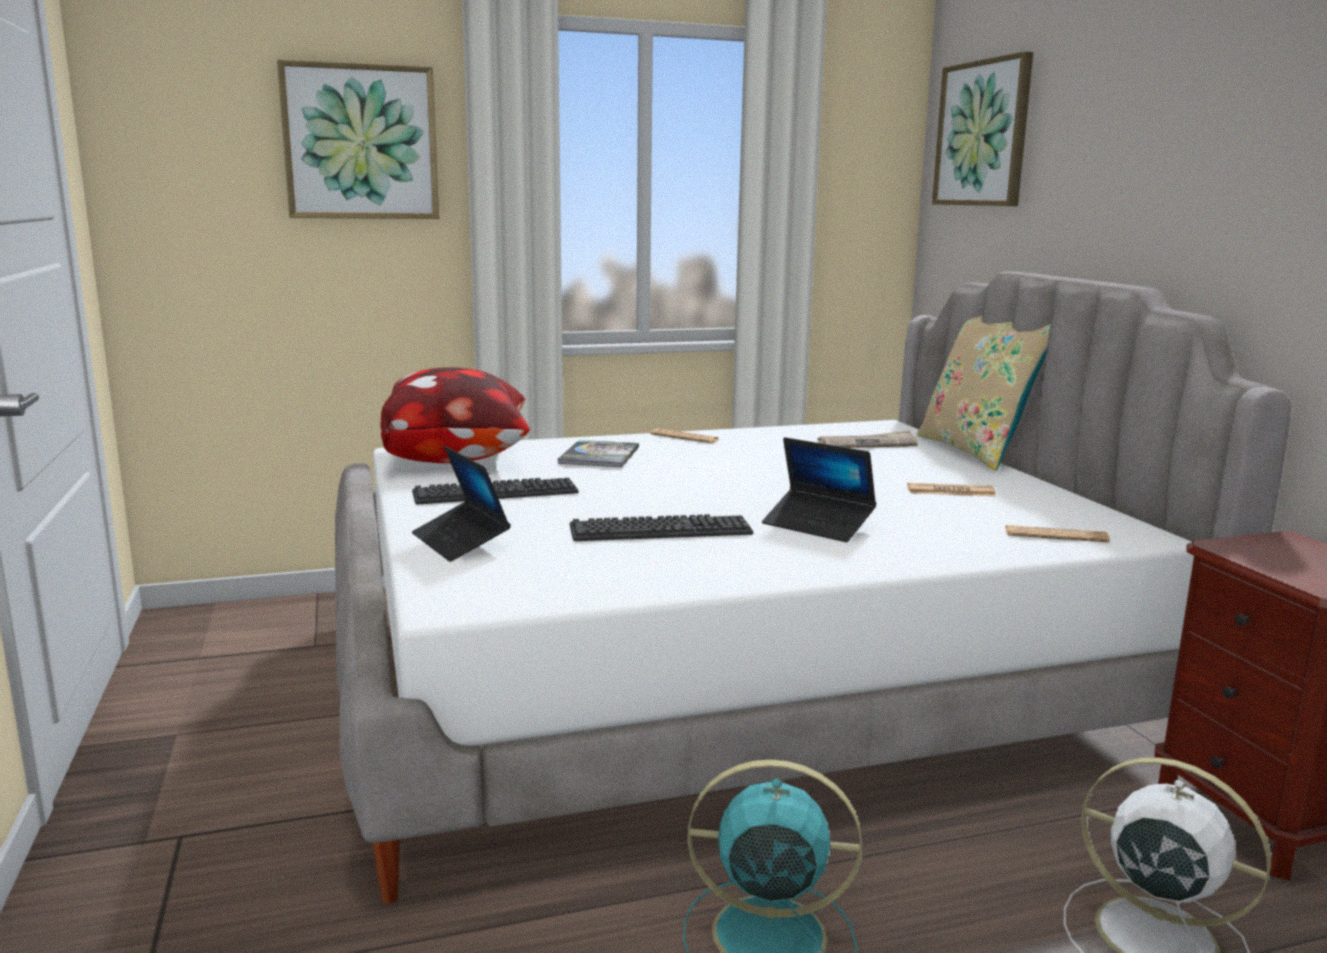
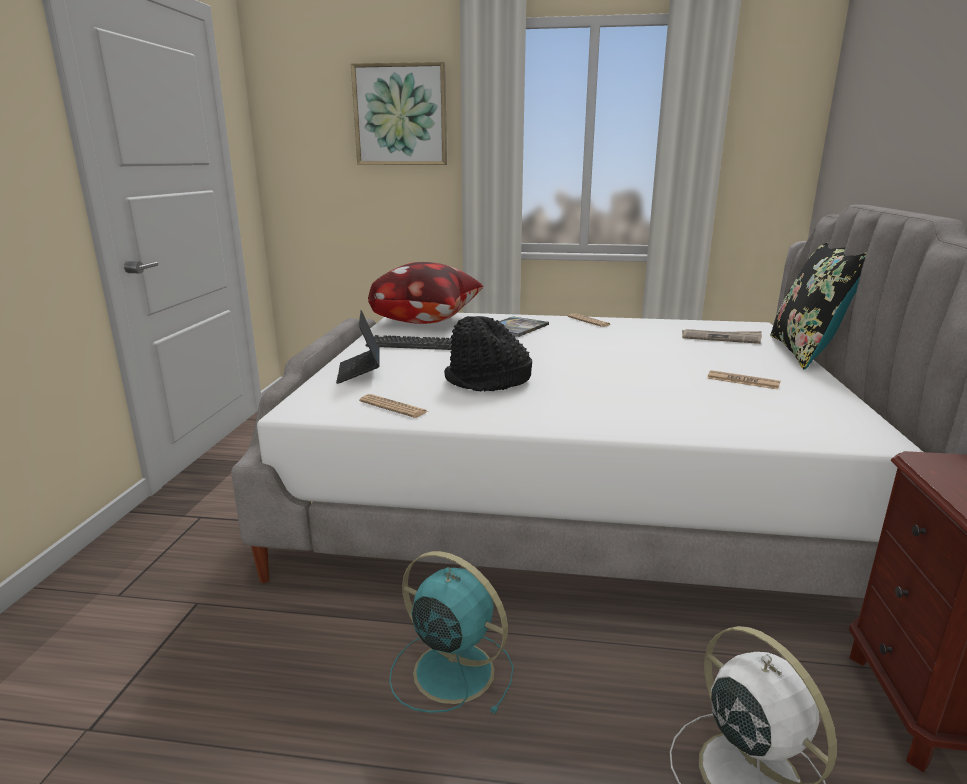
camera: 25 degrees right, 5 degrees up
(660, 530) = (487, 381): keyboard -> black hat
(818, 525) = (602, 393): laptop -> none
(976, 451) = (808, 352): beige pillow -> black pillow
(983, 134) = (866, 86): picture -> none
(1055, 536) = (790, 428): newspaper -> newspaper (393, 407)

